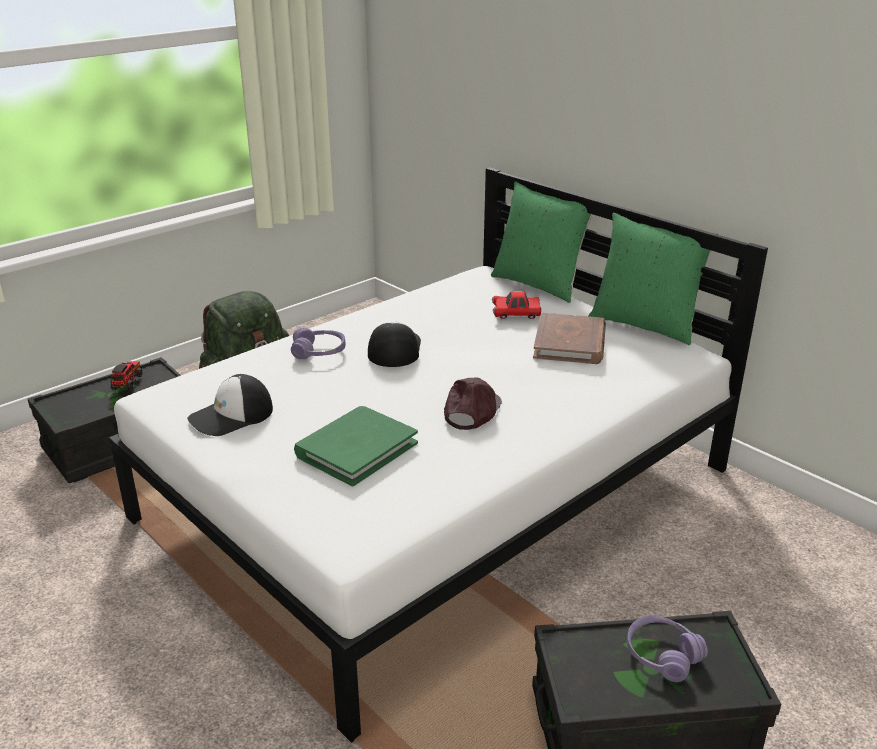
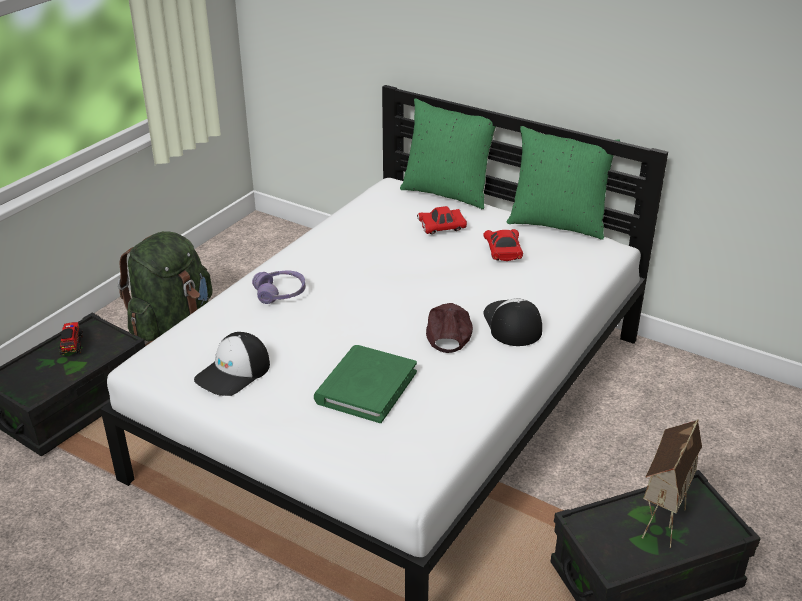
camera: 15 degrees left, 5 degrees up
(394, 349) = (349, 280): cap -> cap (511, 324)
(570, 343) = (503, 252): brown book -> red toy car
(662, 655) = (660, 517): purple headphones -> toy house

